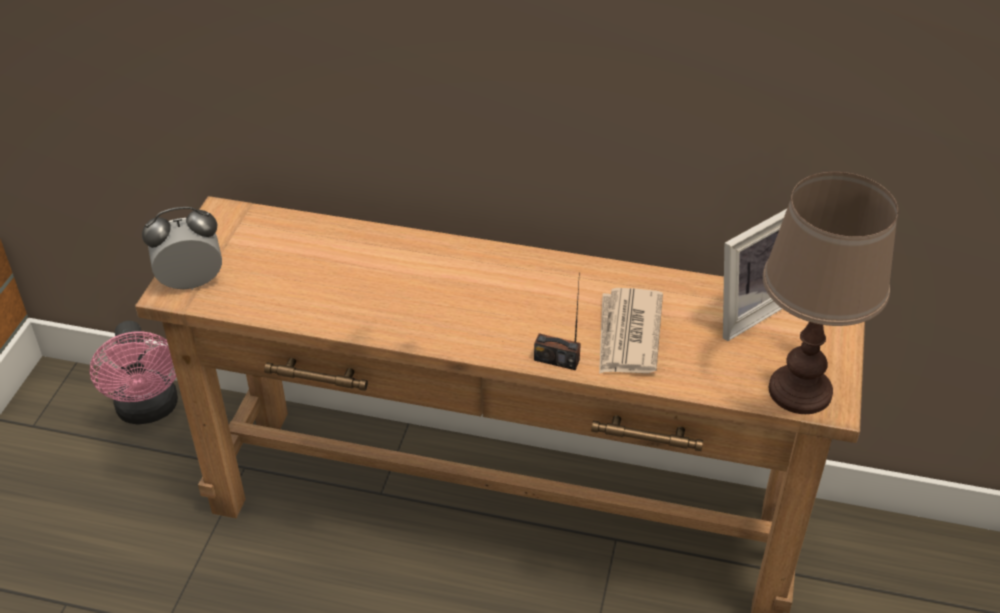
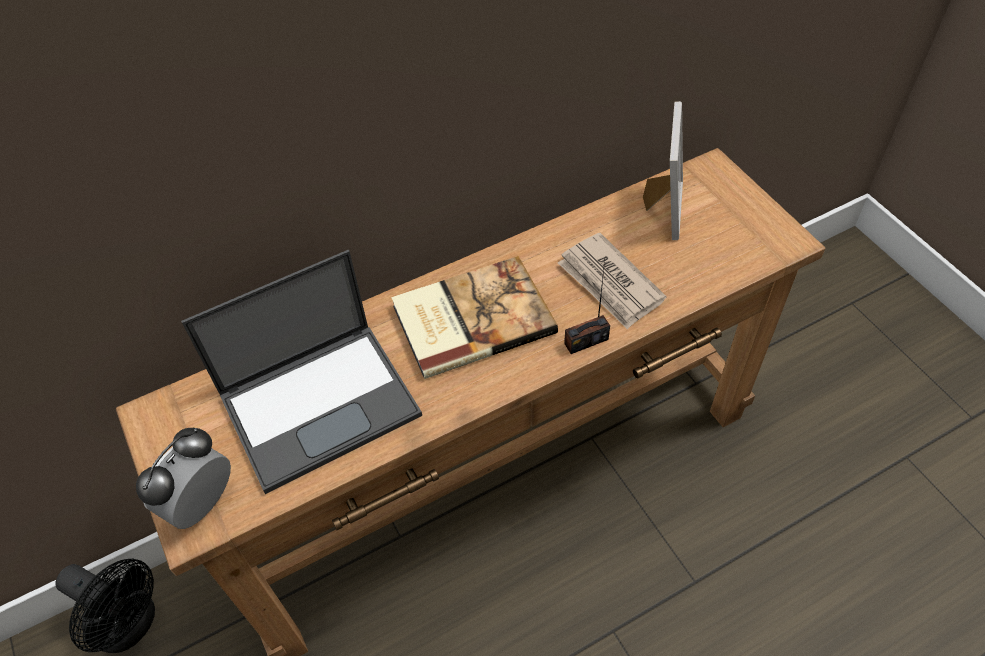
camera: 40 degrees left, 10 degrees up
(149, 410) = (131, 625): pink fan -> black fan
(327, 274) = (321, 402): none -> laptop
(492, 289) = (471, 318): none -> book
(801, 391) = (762, 244): brown table lamp -> none

